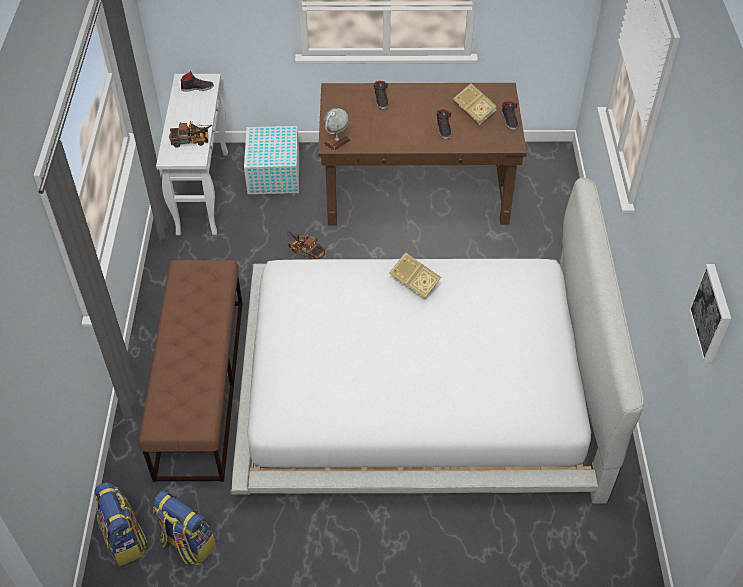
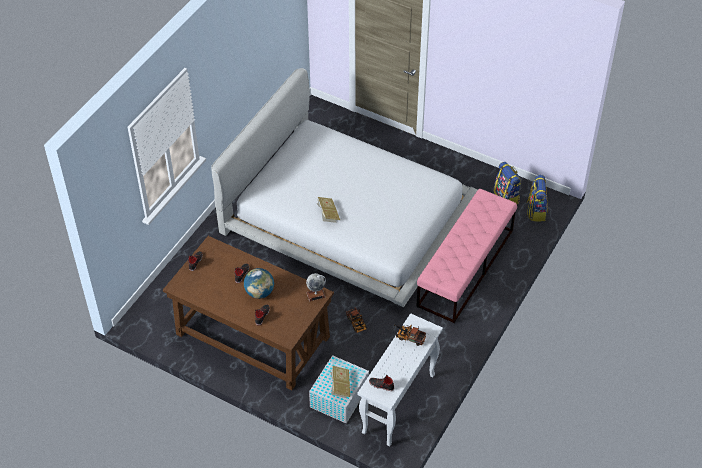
camera: 150 degrees left, 0 degrees up
(200, 386) = (465, 267): brown bench -> pink bench
(405, 119) = (259, 292): none -> globe
(474, 112) = (211, 278): book -> book (340, 386)
(713, 313) = (270, 24): picture -> none

